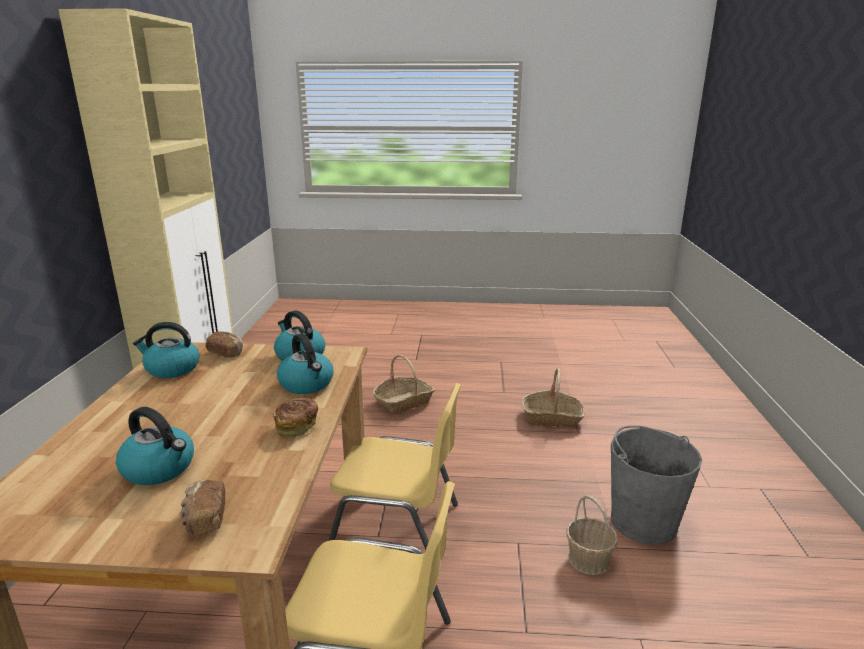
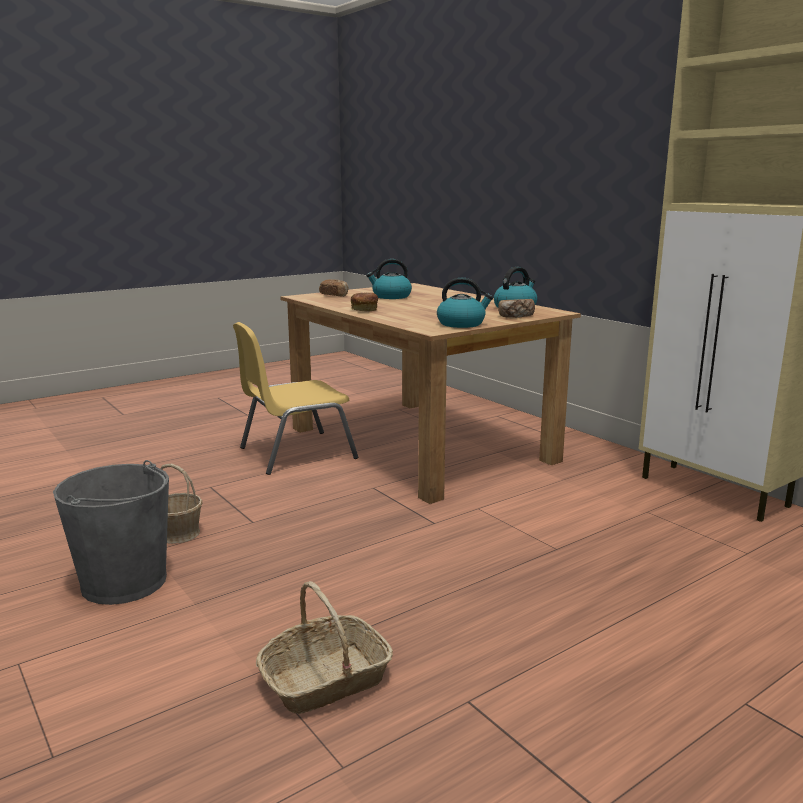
camera: 140 degrees right, 5 degrees down
(307, 384) = (409, 318): kettle -> none
(398, 528) = (365, 496): yellow chair -> none
(404, 402) = (573, 599): basket -> none

